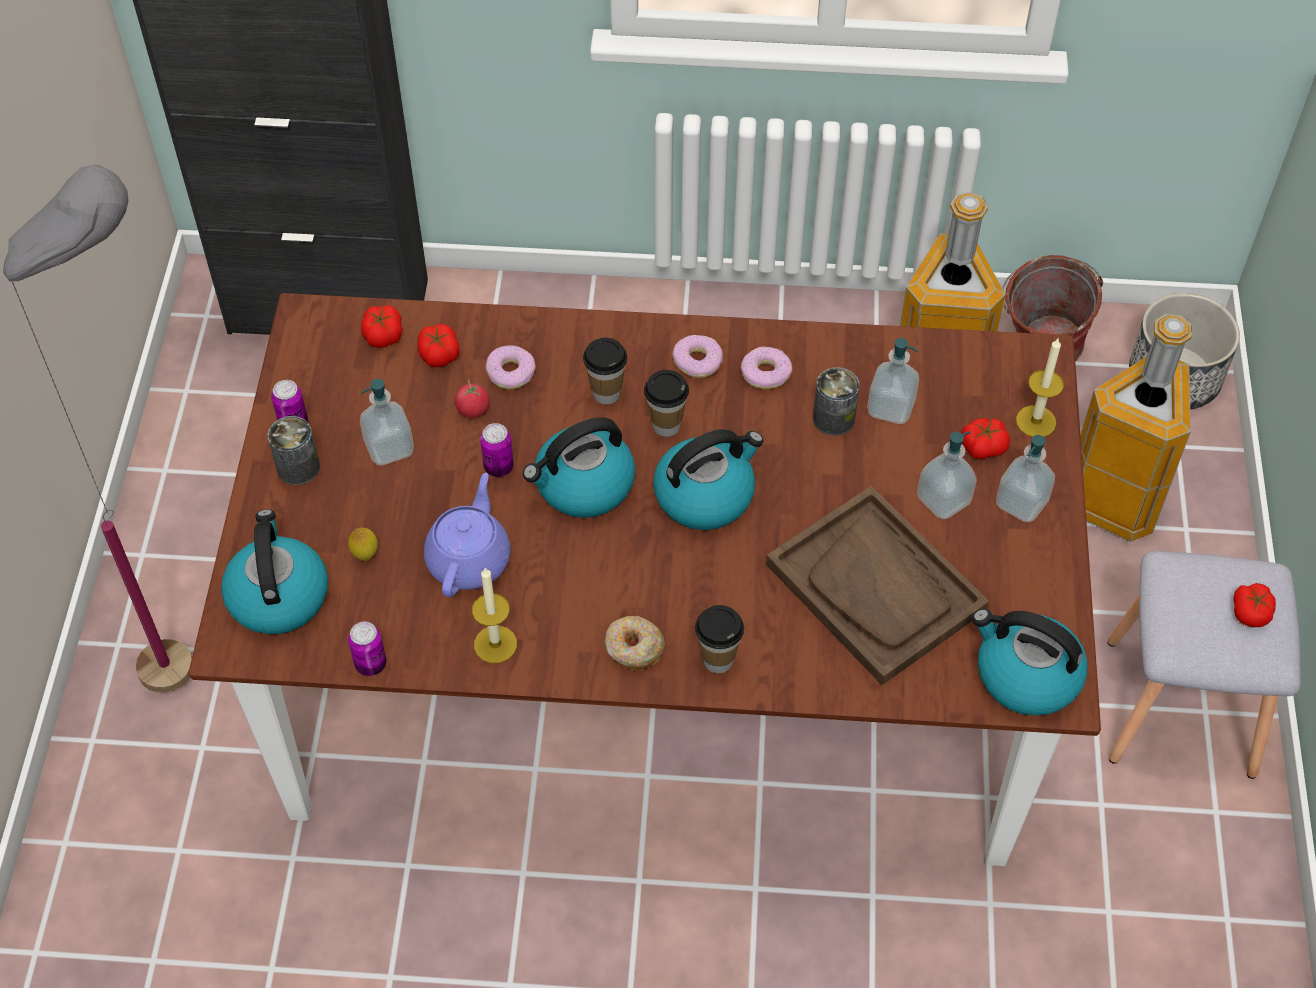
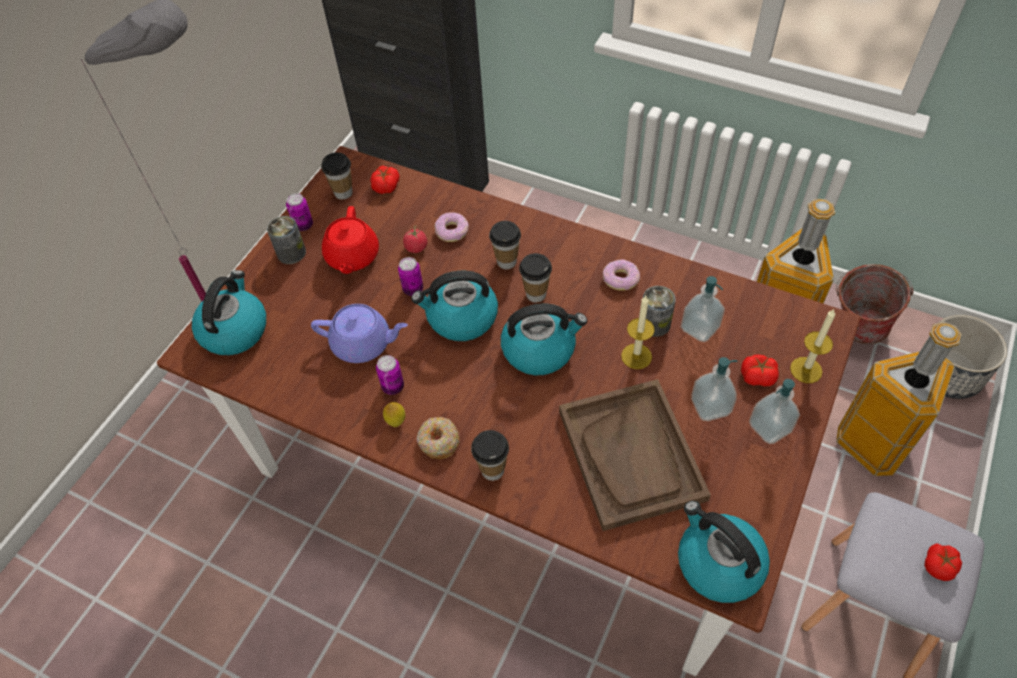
camera: 25 degrees right, 0 degrees up
(326, 361) = (343, 192): none -> cup
(365, 555) = (301, 320): lemon -> lemon (396, 422)
(370, 664) = (265, 394): can -> can (393, 386)
(389, 448) = (352, 257): soap dispenser -> red teapot
(439, 353) = (413, 207): tomato -> none
(469, 559) = (363, 344): purple teapot -> purple teapot turned 60 degrees clockwise
(495, 644) = (349, 407): candle -> candle (636, 356)
(697, 361) = (577, 258): donut -> none

